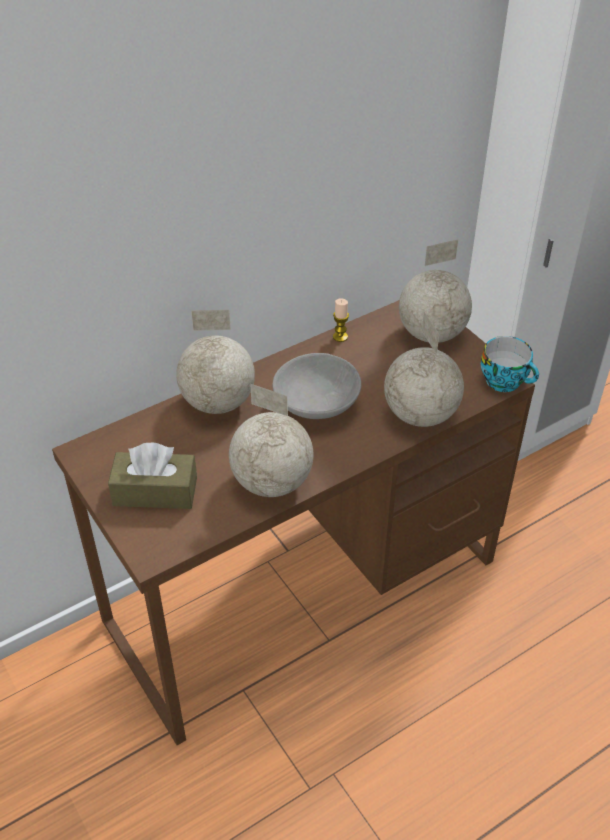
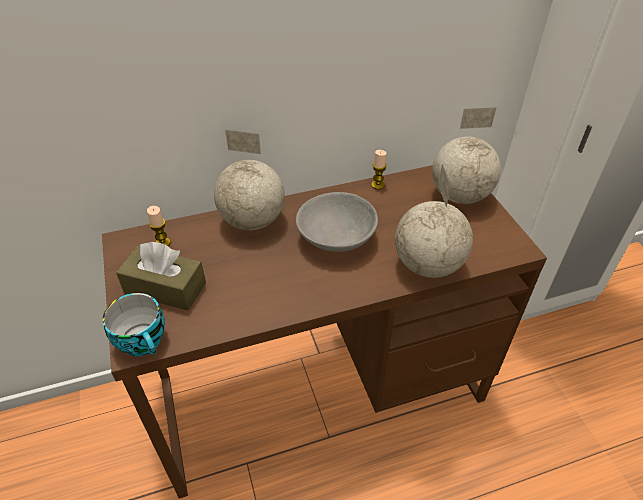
camera: 15 degrees right, 0 degrees up
(128, 445) = (163, 243): none -> candle
(271, 482) = (269, 300): globe -> none
(506, 381) = (519, 249): cup -> cup (144, 341)

